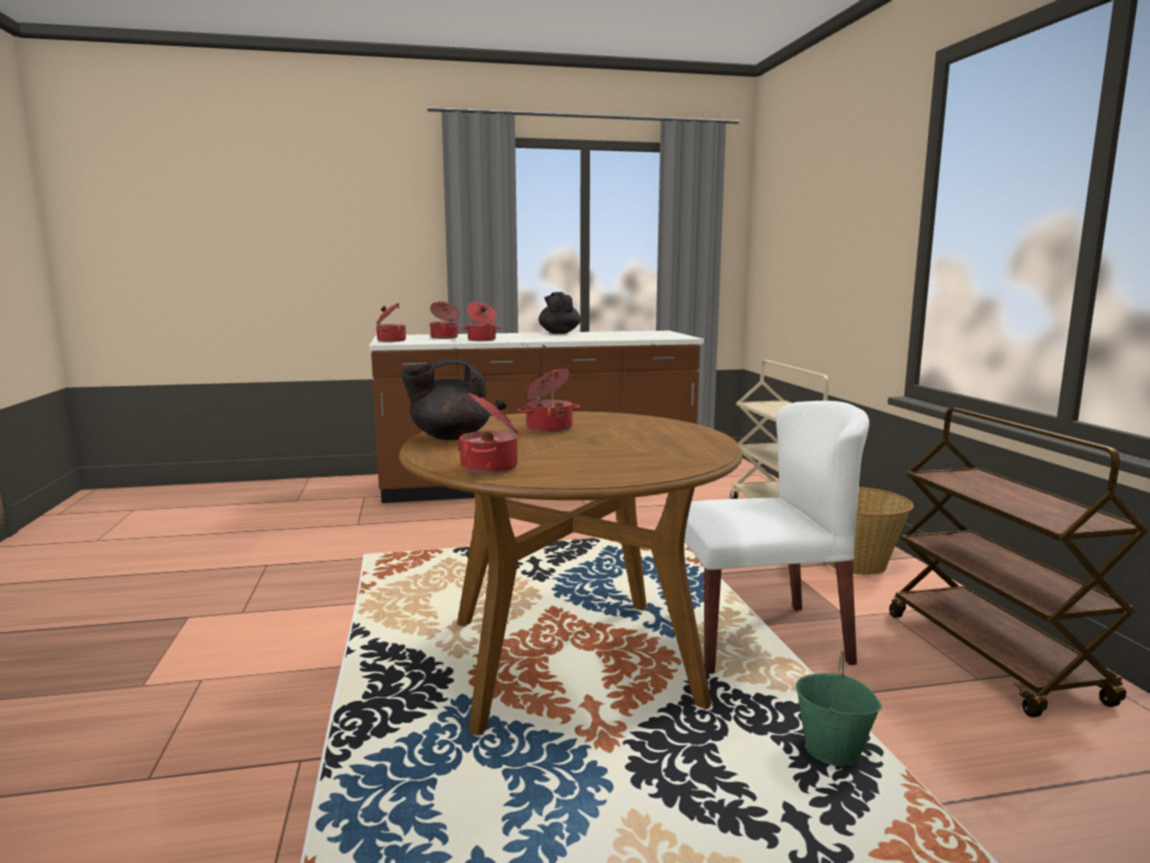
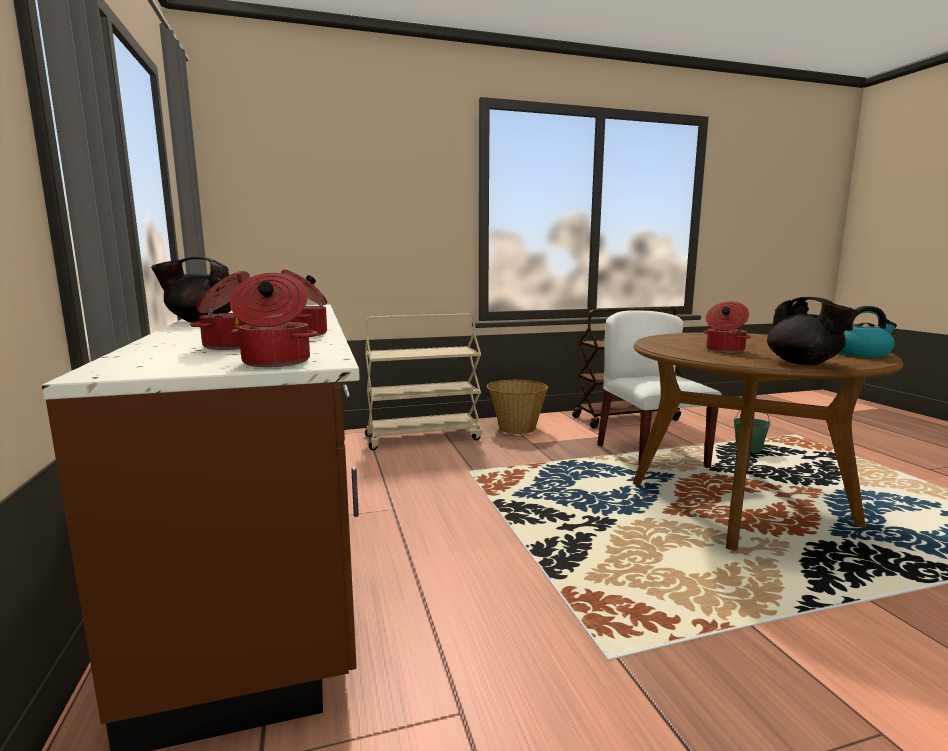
camera: 95 degrees left, 0 degrees up
(491, 467) = (861, 354): cooking pot -> kettle

